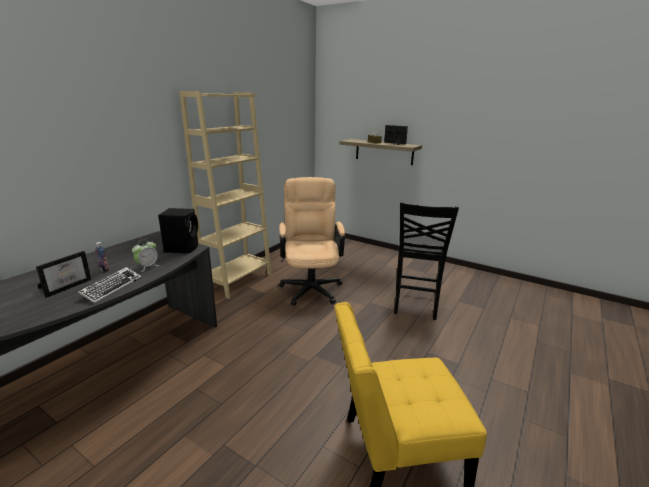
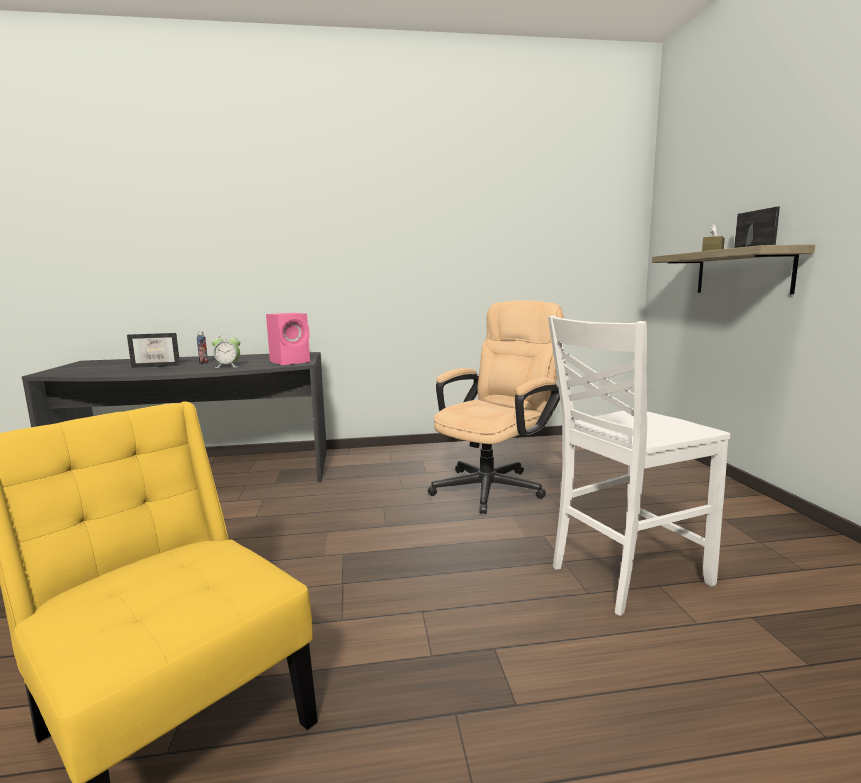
camera: 50 degrees right, 10 degrees down
(112, 288) = (169, 371): keyboard -> none
(182, 248) = (291, 362): black speaker -> pink speaker
(238, 281) = (424, 452): beige bookcase -> none
(415, 304) = (625, 574): black chair -> white chair

